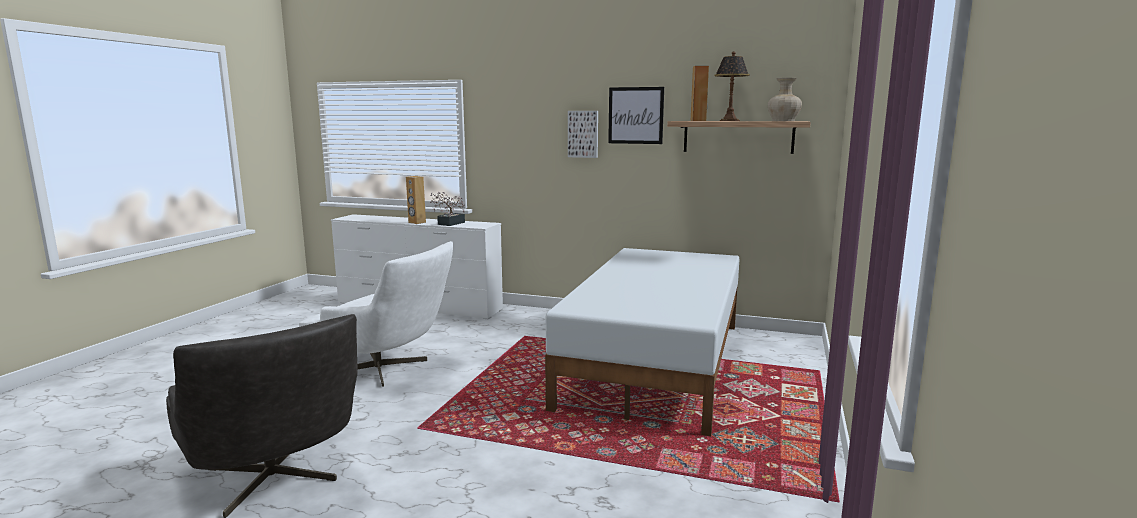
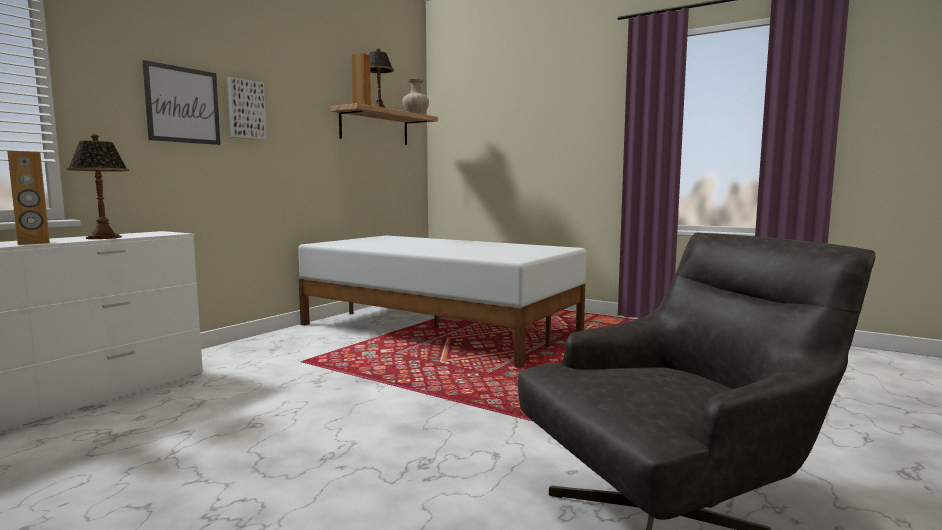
camera: 75 degrees left, 5 degrees down
(387, 369) = (324, 439): white armchair -> none
(449, 224) = (104, 237): potted plant -> table lamp
(635, 115) = (297, 95): picture -> picture (183, 105)

